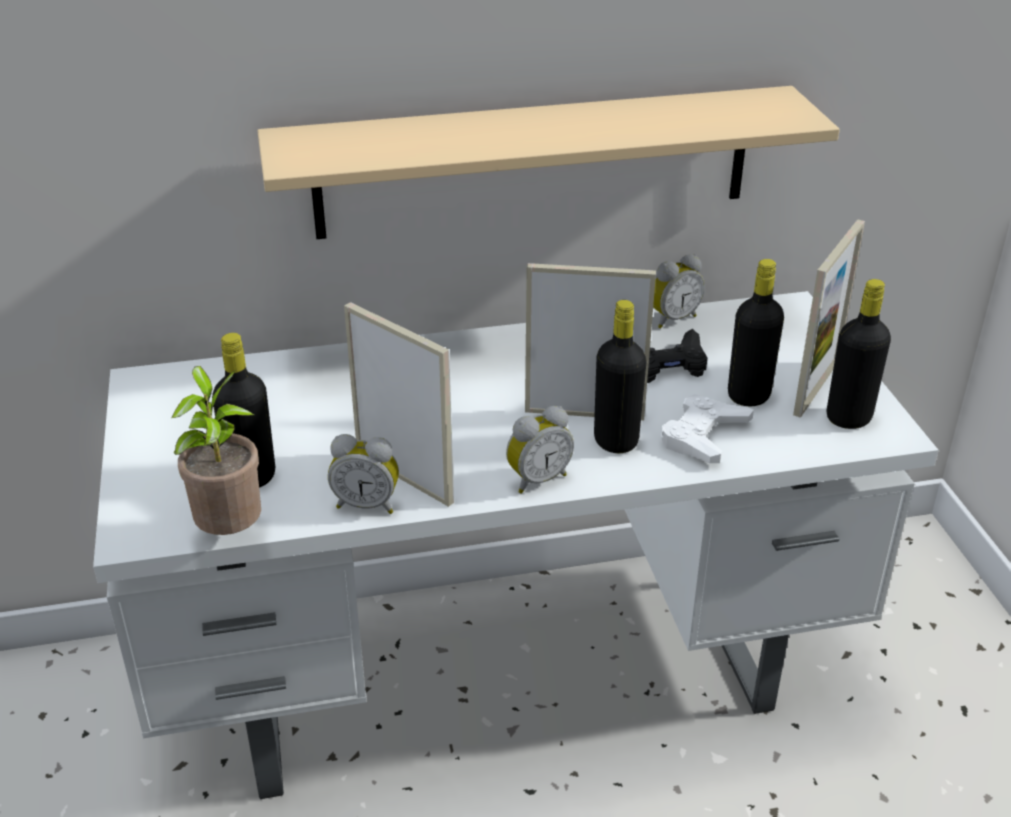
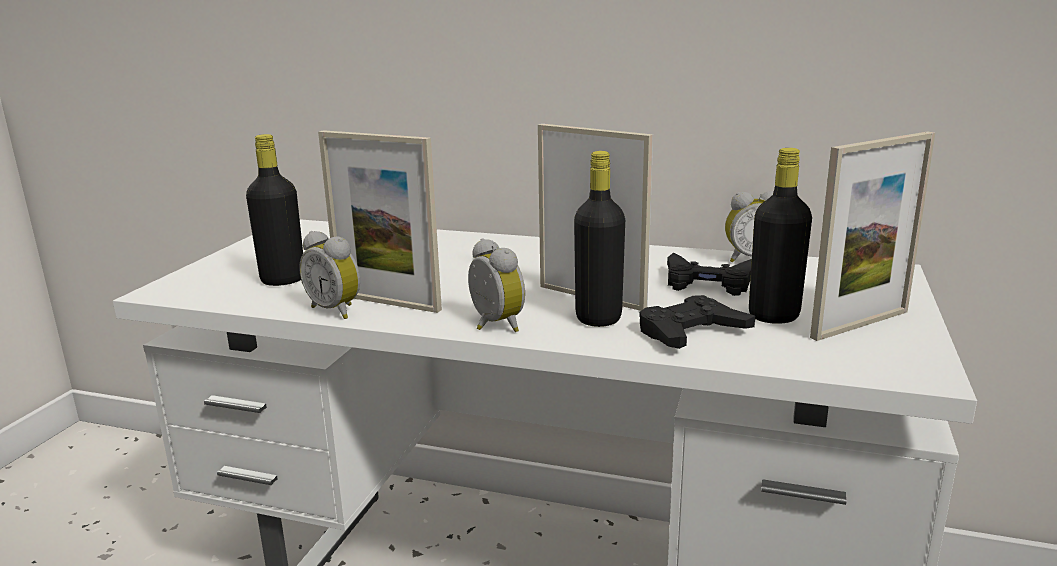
camera: 30 degrees right, 15 degrees down
(231, 532) = (221, 303): potted plant -> none
(404, 477) = (387, 302): picture frame -> picture frame turned 135 degrees clockwise
(534, 162) = (627, 83): beige shelf -> none
(537, 479) = (493, 326): alarm clock -> alarm clock turned 120 degrees counterclockwise
(703, 436) = (691, 332): white game controller -> black game controller
(848, 418) = (876, 352): black bottle -> none

